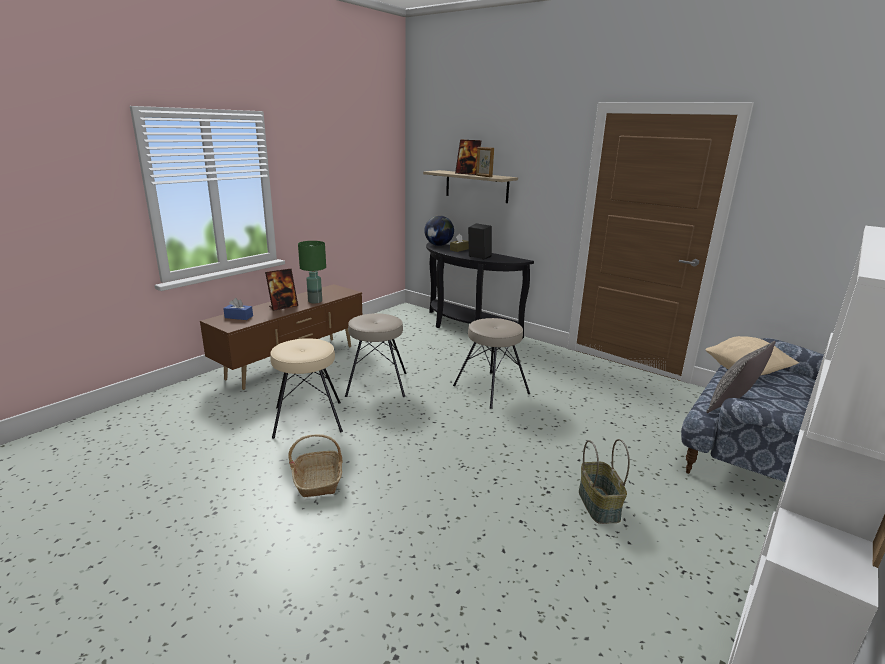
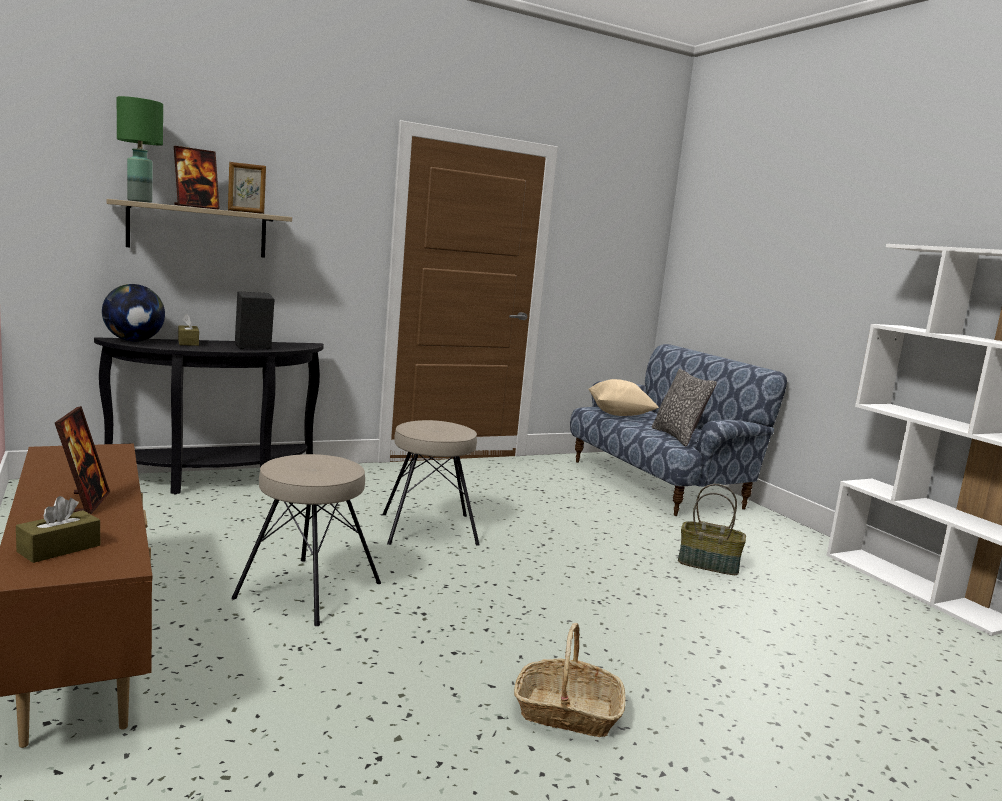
camera: 65 degrees left, 10 degrees down
(239, 317) = (59, 548): blue tissue box -> brown tissue box
(308, 418) = (357, 678): beige stool -> none
(315, 301) = (110, 477): green table lamp -> green table lamp (140, 201)

